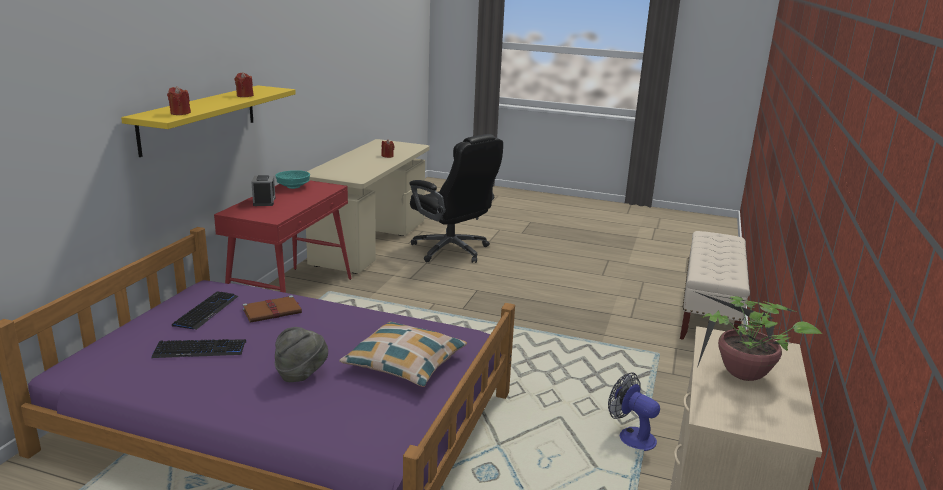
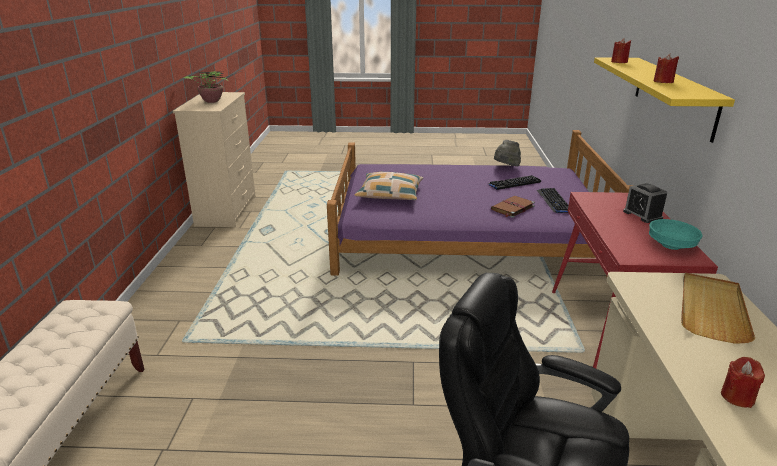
camera: 165 degrees right, 5 degrees up
(301, 374) = (442, 182): grey hat -> grey hat (506, 167)
(341, 168) = (711, 309): none -> beige tray
(631, 436) = (239, 264): fan -> none

